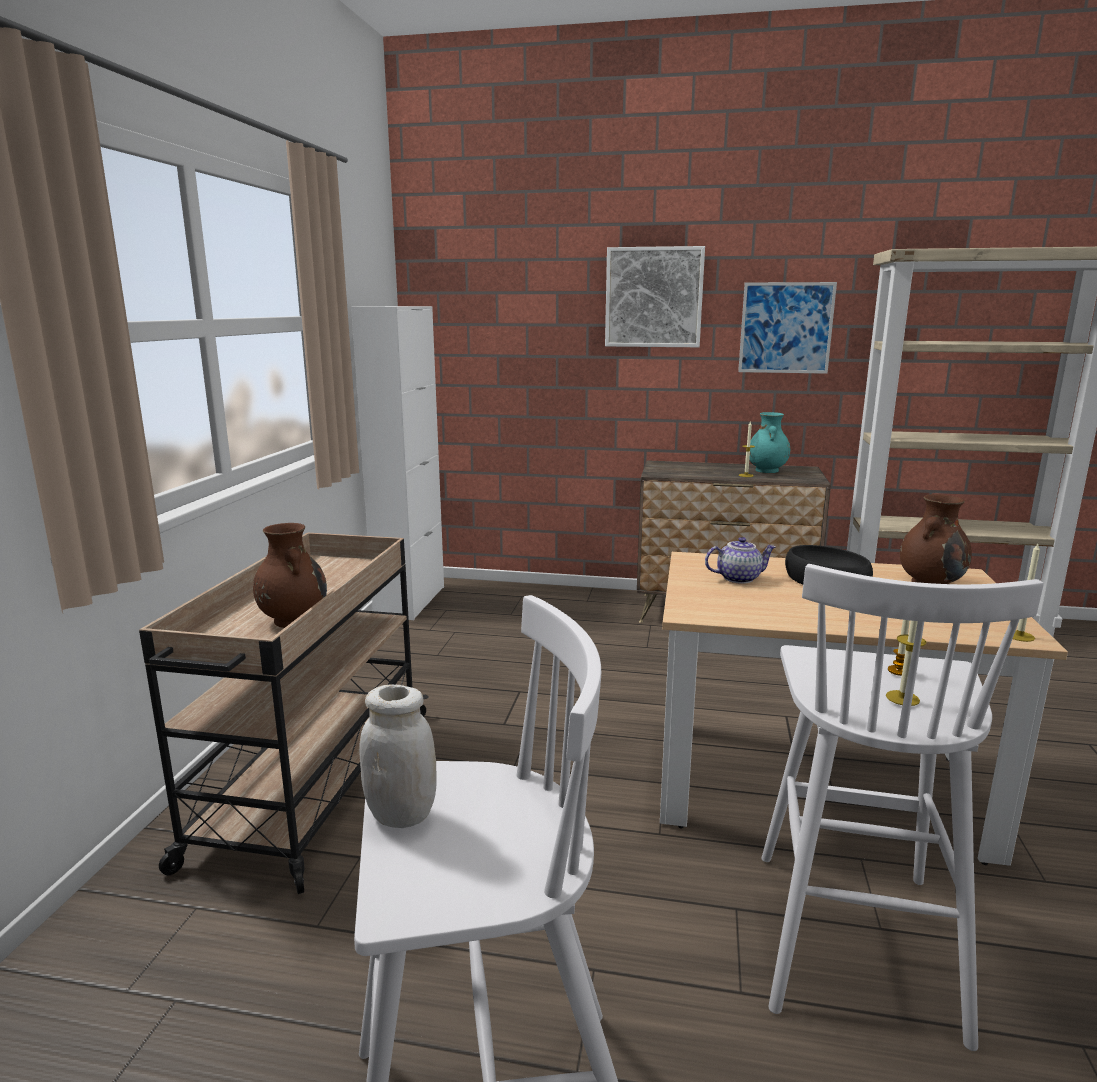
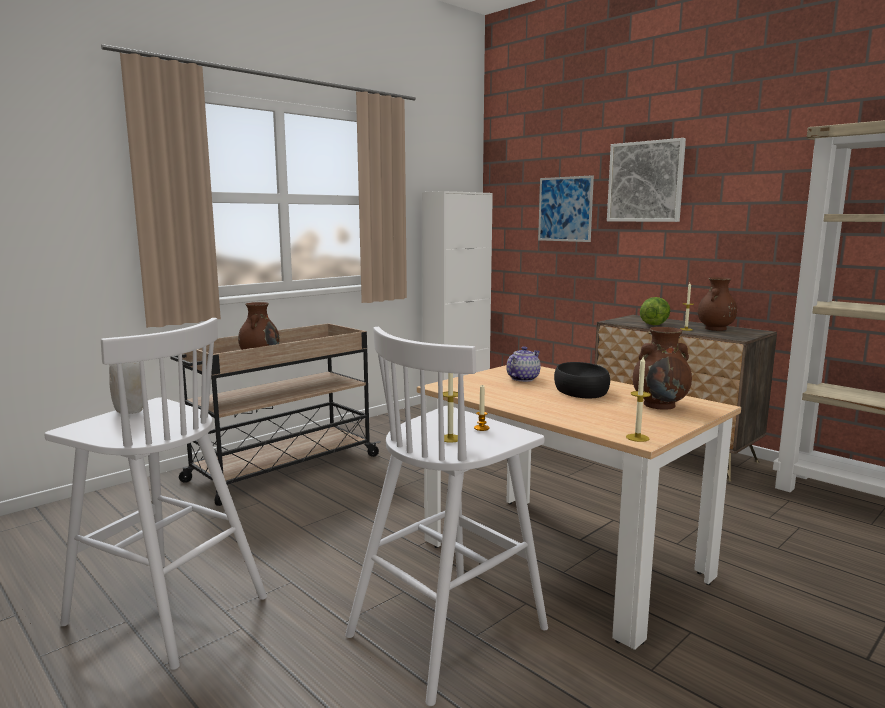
camera: 35 degrees right, 5 degrees down
(703, 472) = (654, 324): none -> lettuce
(738, 578) = (522, 379): teapot -> teapot turned 75 degrees counterclockwise
(767, 471) = (715, 329): turquoise vase -> brown vase
(786, 328) = (752, 204): picture -> picture (565, 209)

